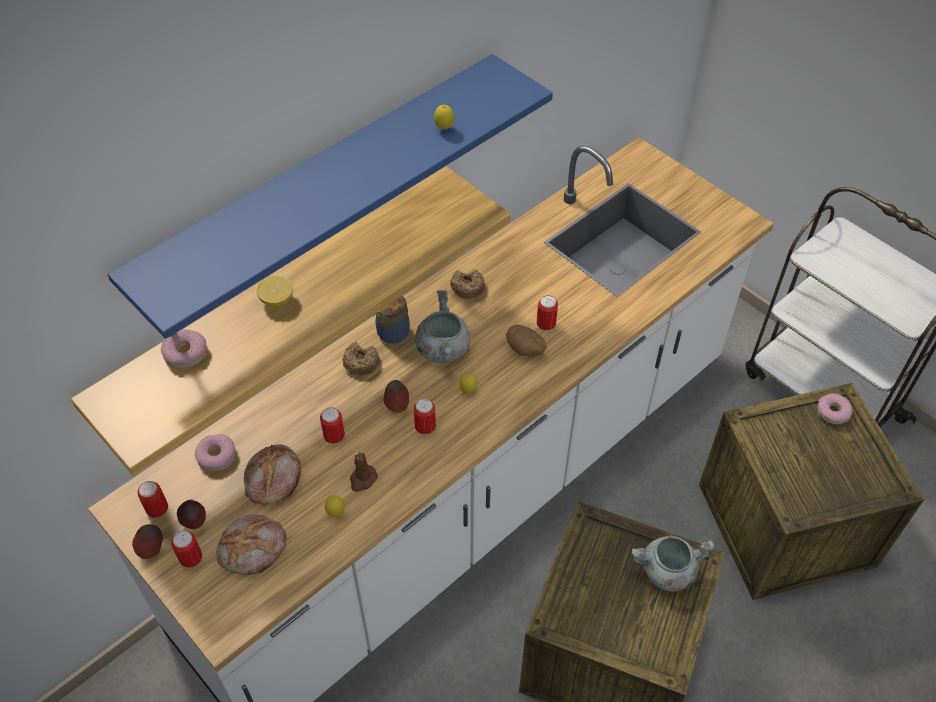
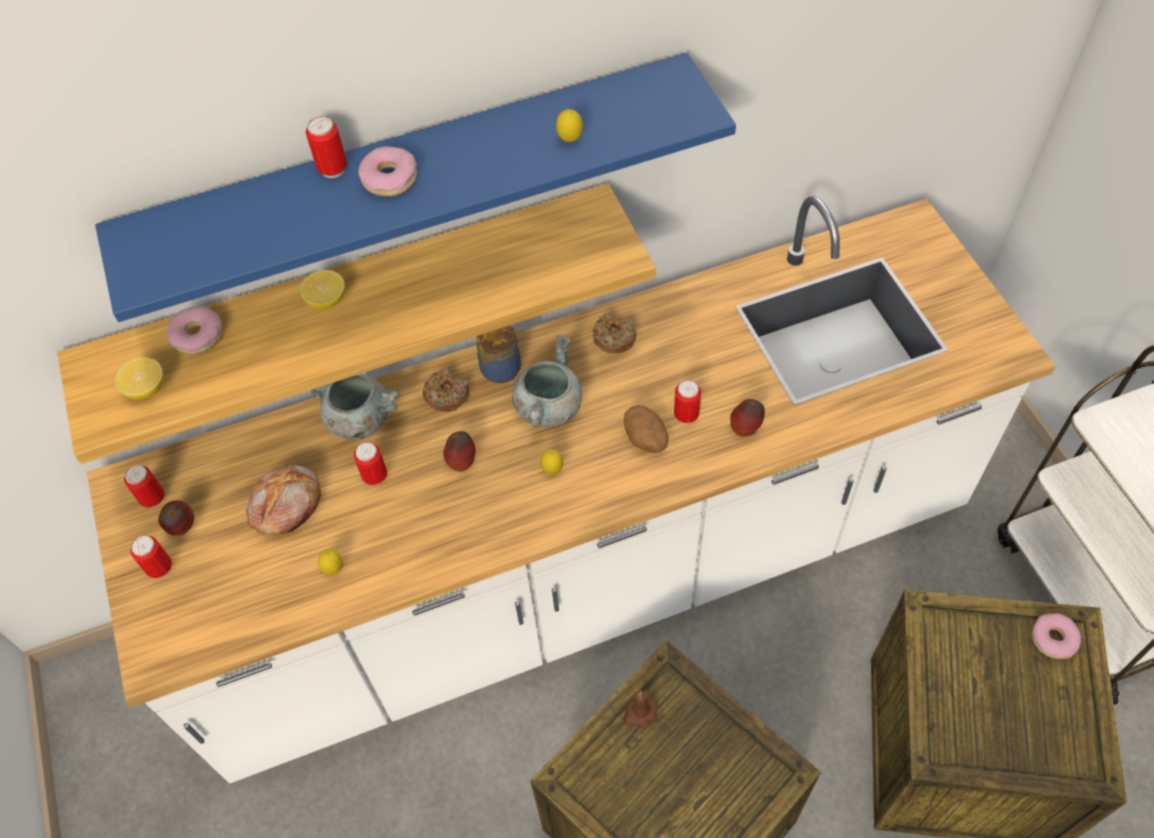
camera: 25 degrees right, 5 degrees up
(152, 549) = (126, 542): apple -> apple (745, 428)
(164, 403) = (146, 389): none -> lemon
(217, 456) = (240, 457): donut -> donut (390, 178)
(253, 550) = (227, 581): bread -> none
(362, 479) = (381, 539): brown candle -> brown candle (639, 712)
(425, 428) = (481, 500): can -> can (333, 169)
(667, 571) = (735, 769): grey cooking pot -> grey cooking pot (358, 419)

